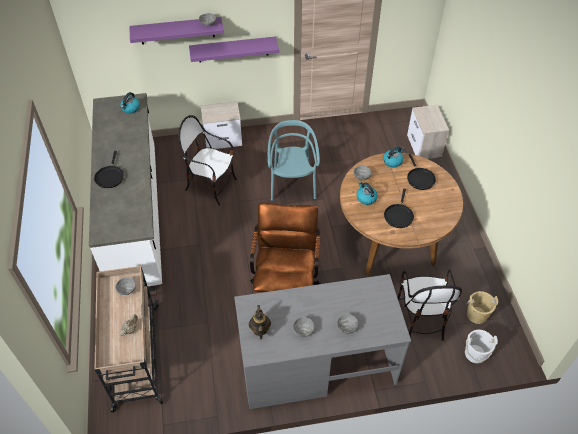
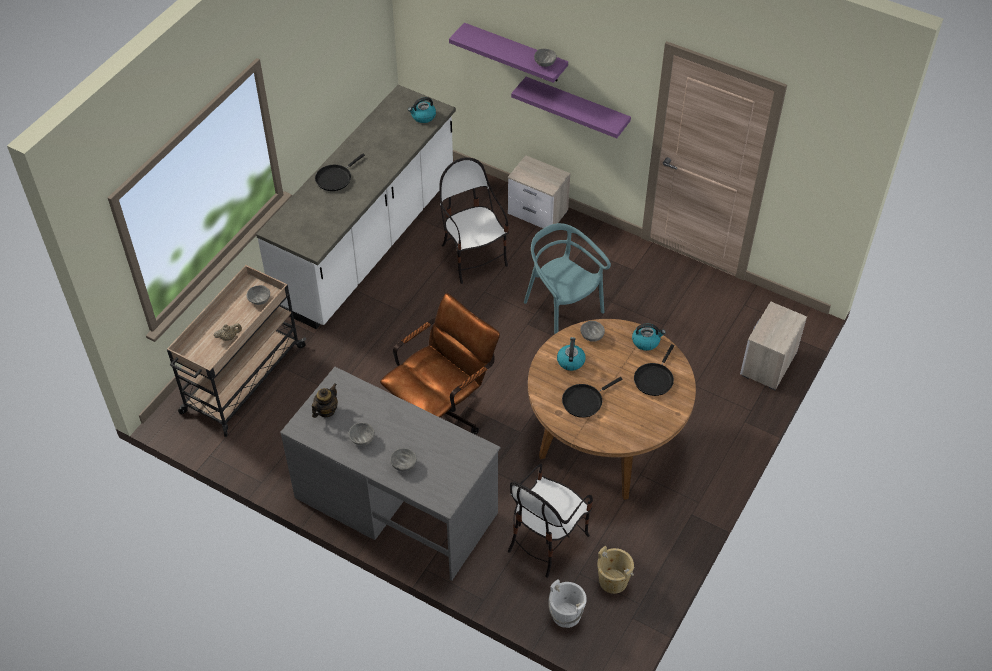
camera: 40 degrees right, 0 degrees up
(292, 184) = (562, 310): turquoise chair -> turquoise chair turned 75 degrees counterclockwise

